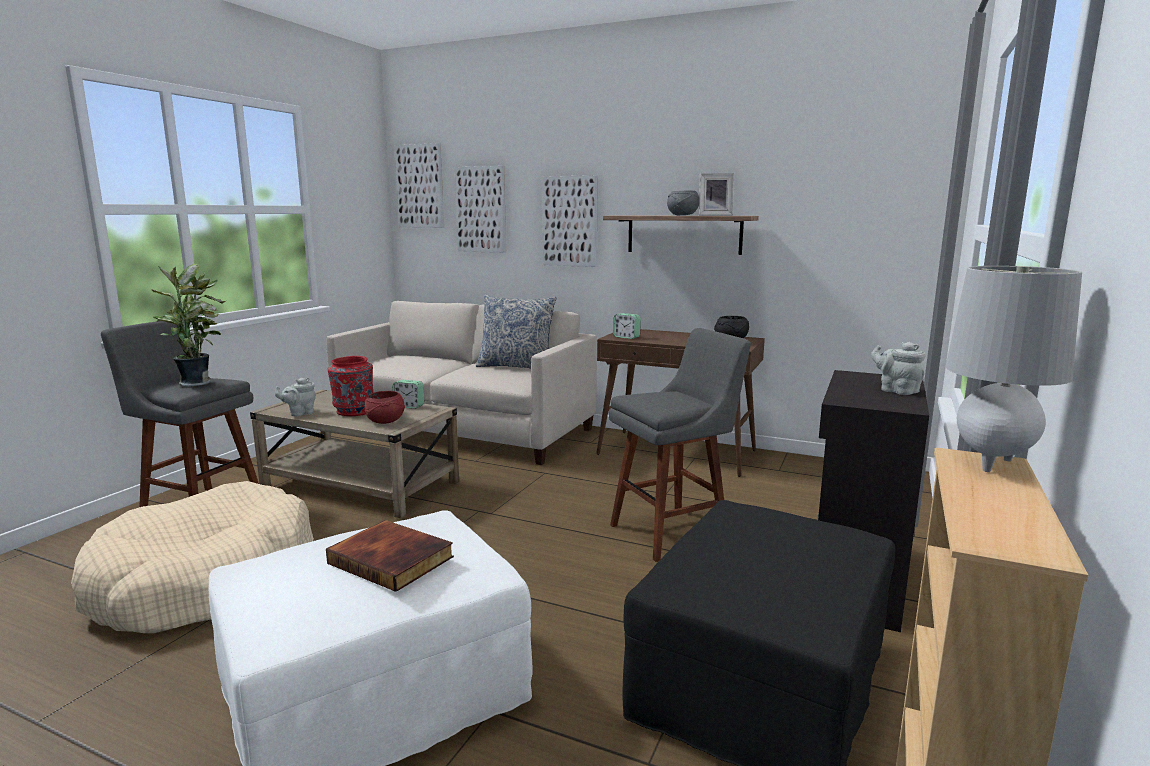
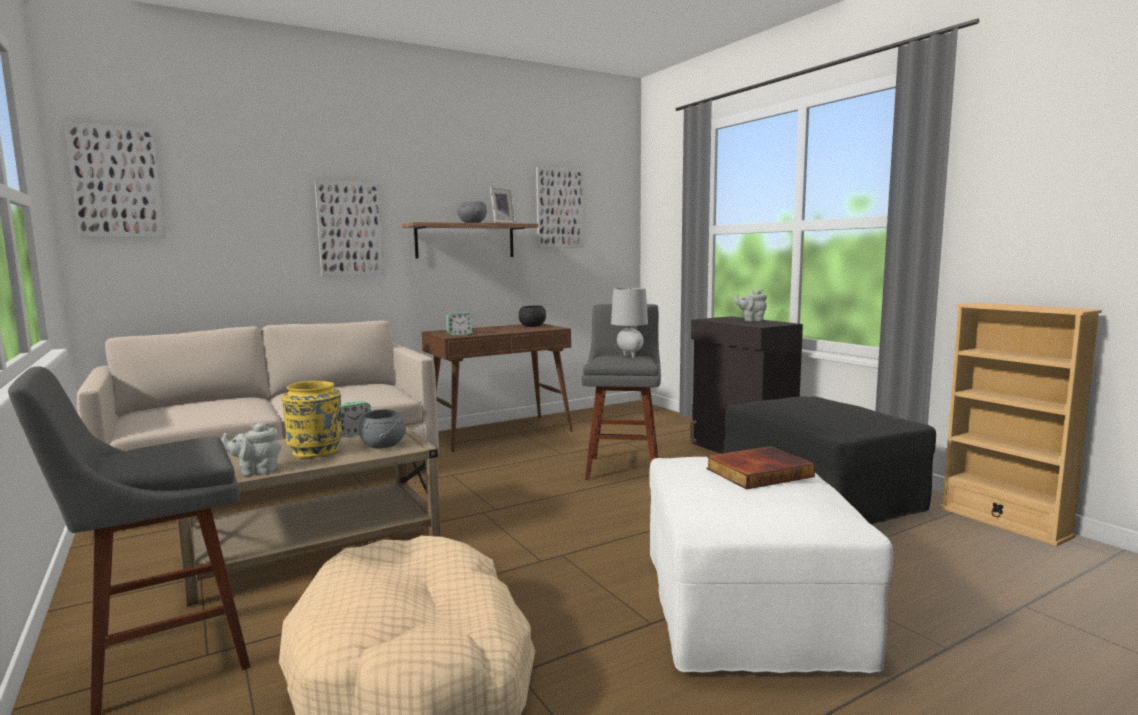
camera: 55 degrees left, 5 degrees down
(197, 383) = (174, 449): potted plant -> none
(299, 413) = (256, 471): grey teapot -> grey teapot turned 75 degrees clockwise
(354, 412) = (315, 452): red vase -> yellow vase
(386, 421) = (384, 445): red bowl -> grey bowl
(481, 209) = (227, 215): picture -> picture (559, 208)
(516, 366) = (342, 386): pillow -> none
(991, 462) = (981, 303): grey table lamp -> grey table lamp (629, 355)

